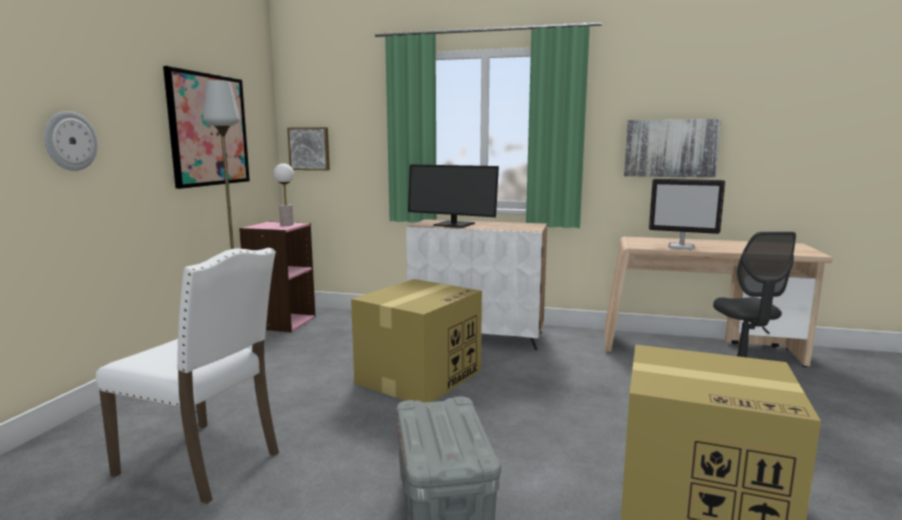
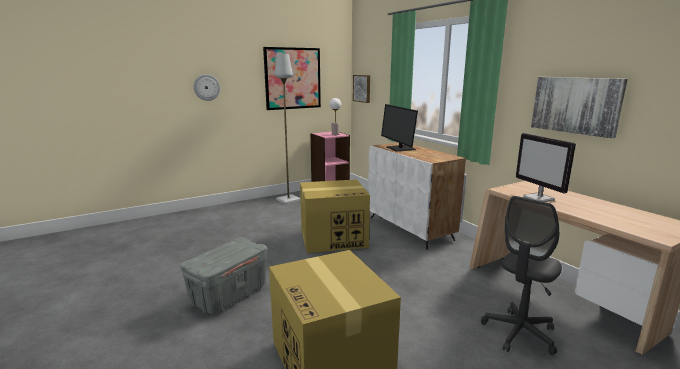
camera: 45 degrees right, 5 degrees up
(204, 462) = (202, 239): white chair -> none

